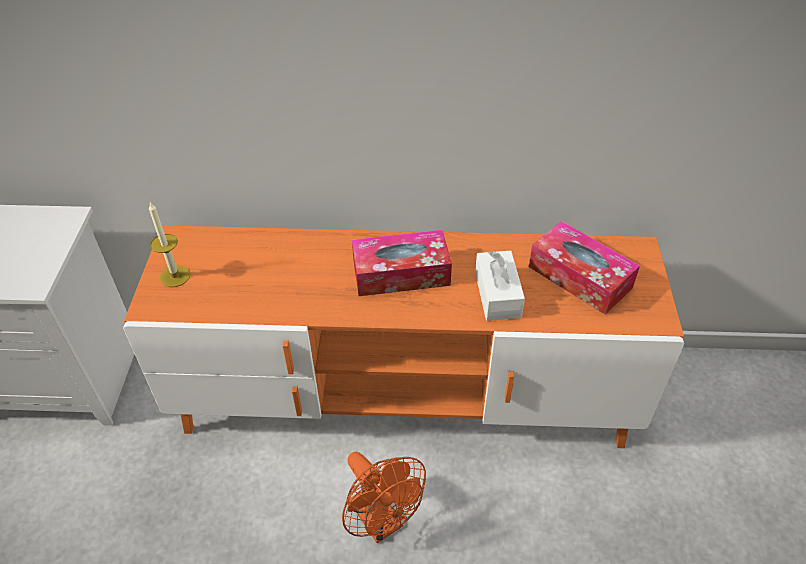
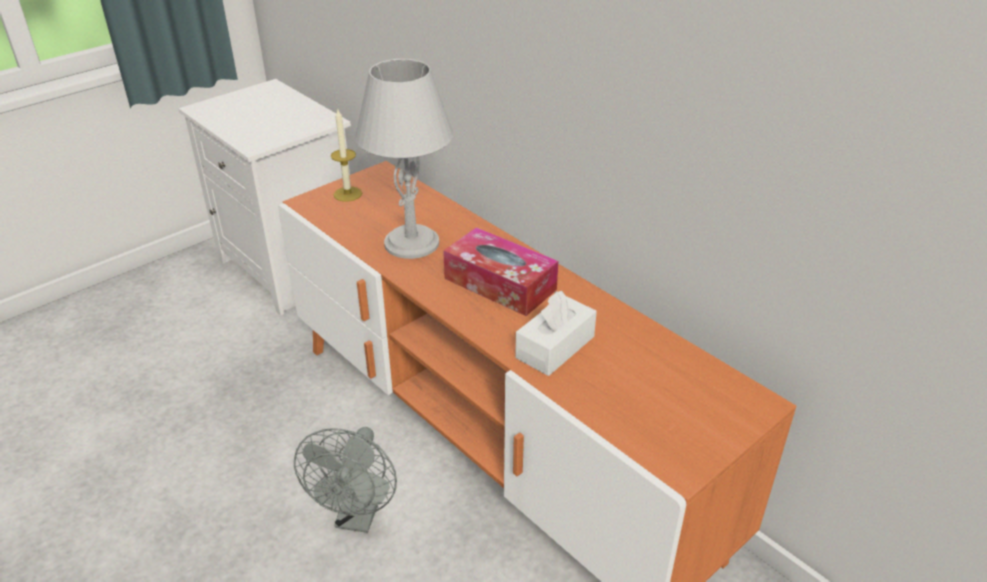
camera: 45 degrees right, 10 degrees down
(291, 284) = (411, 242): none -> grey table lamp
(381, 522) = (358, 516): orange fan -> grey fan
(579, 277) = (654, 384): tissue box -> none

